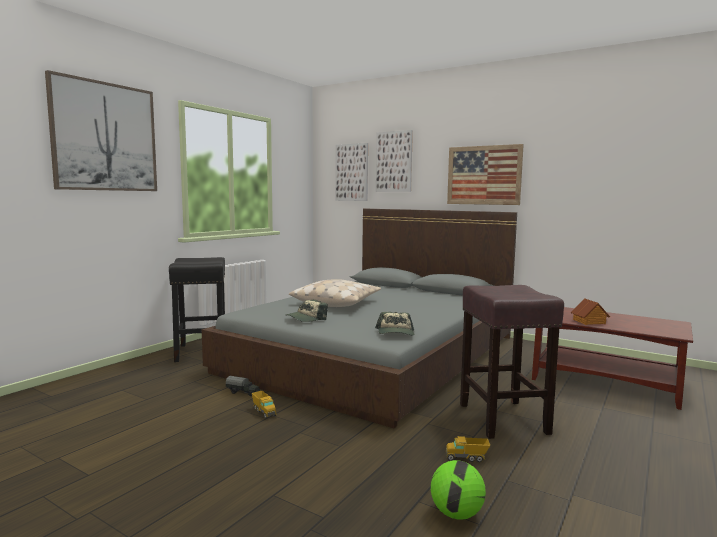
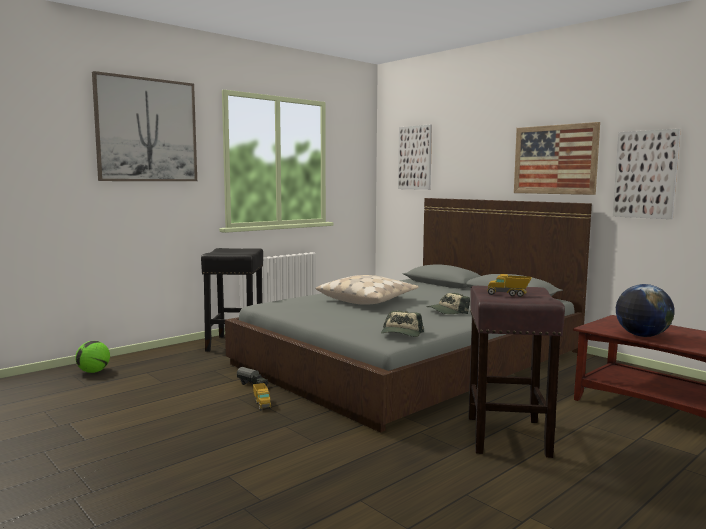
camera: 15 degrees right, 0 degrees up
(306, 319) = (322, 314): cap -> cap (447, 311)
(394, 161) = (458, 145): picture -> picture (645, 174)
(456, 514) = (390, 516): football -> football (93, 371)
(466, 458) = (438, 469): toy truck -> toy truck (508, 294)
(589, 322) = (642, 336): toy house -> globe

